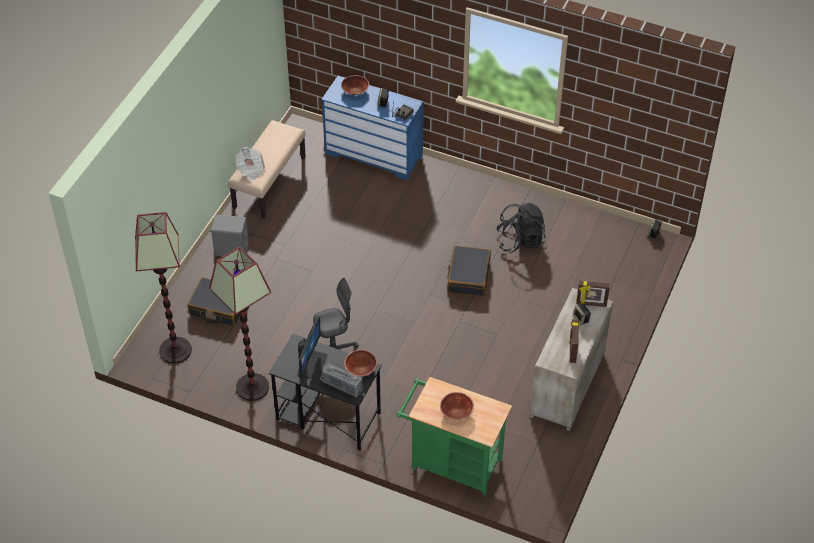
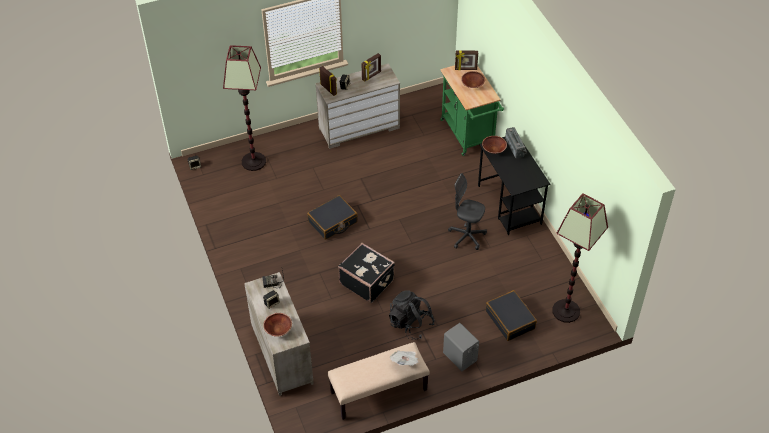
camera: 135 degrees left, 0 degrees up
(253, 387) = (537, 252): floor lamp -> floor lamp (253, 161)
(311, 364) = (519, 171): monitor -> none
(374, 154) = (281, 354): blue dresser -> beige dresser
(376, 250) = (367, 281): none -> black suitcase
(486, 426) = (465, 69): none -> picture frame
(520, 240) = (273, 220): black backpack -> black backpack (410, 324)

